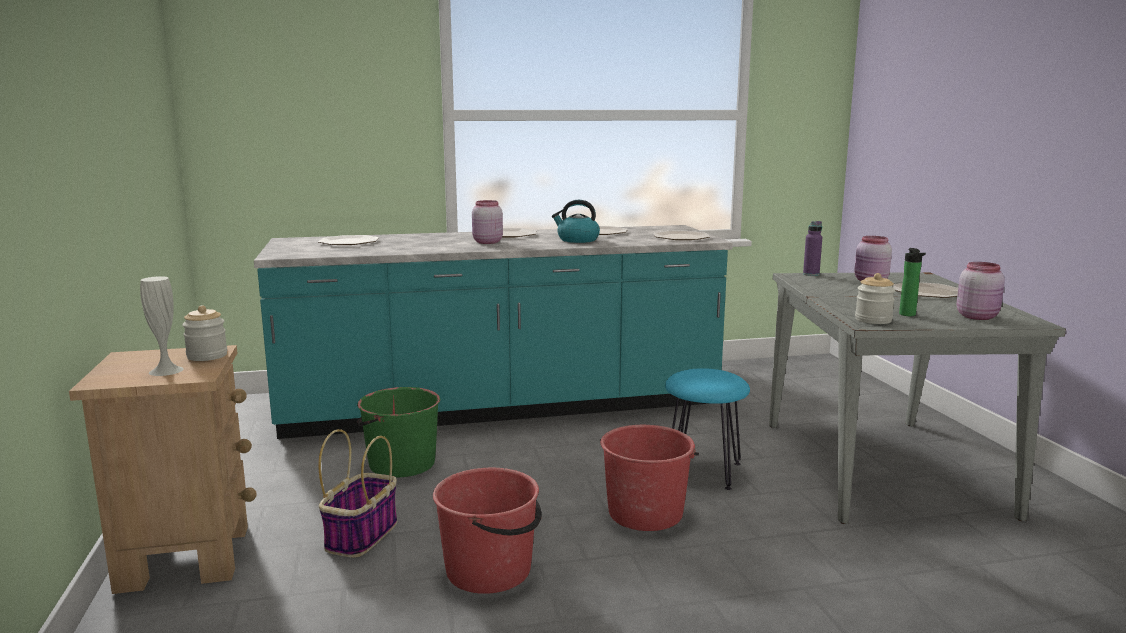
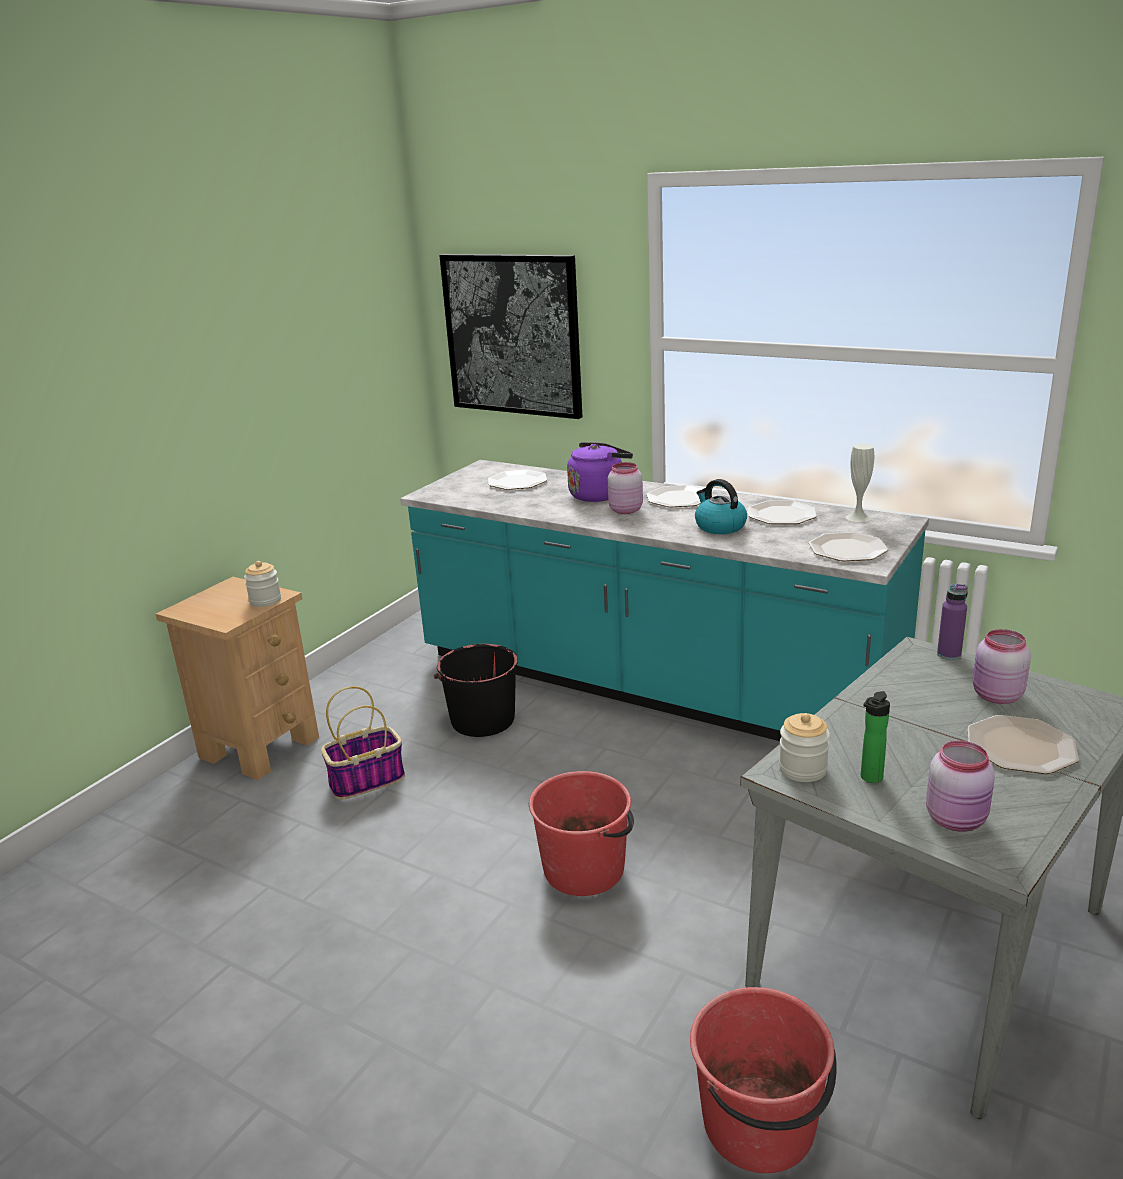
camera: 45 degrees right, 10 degrees up
(166, 371) = (222, 610): white vase -> white vase (858, 517)
(294, 115) = (512, 335): none -> picture
(401, 464) = (482, 720): green bucket -> black bucket
(442, 239) = (598, 494): none -> purple kettle
(490, 570) = (395, 859): red bucket -> red bucket (760, 1125)
(703, 471) = (713, 850): turquoise stool -> none

